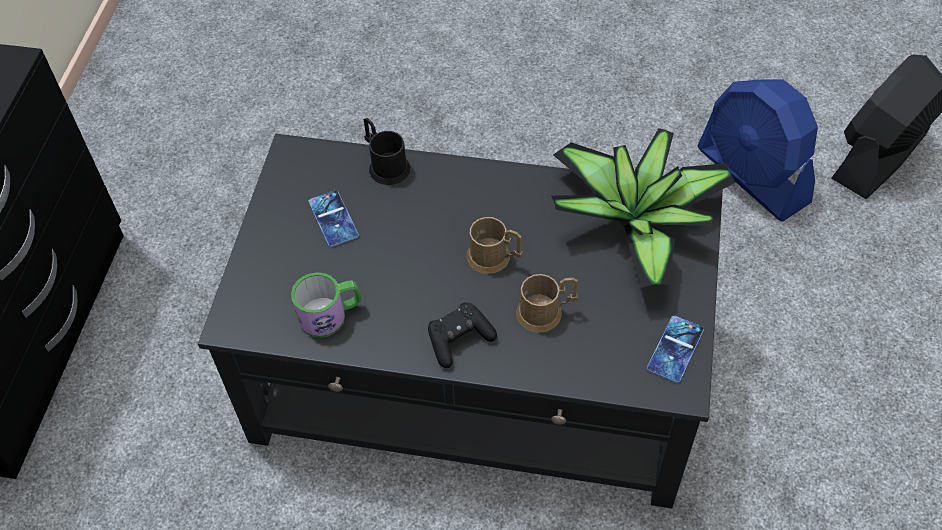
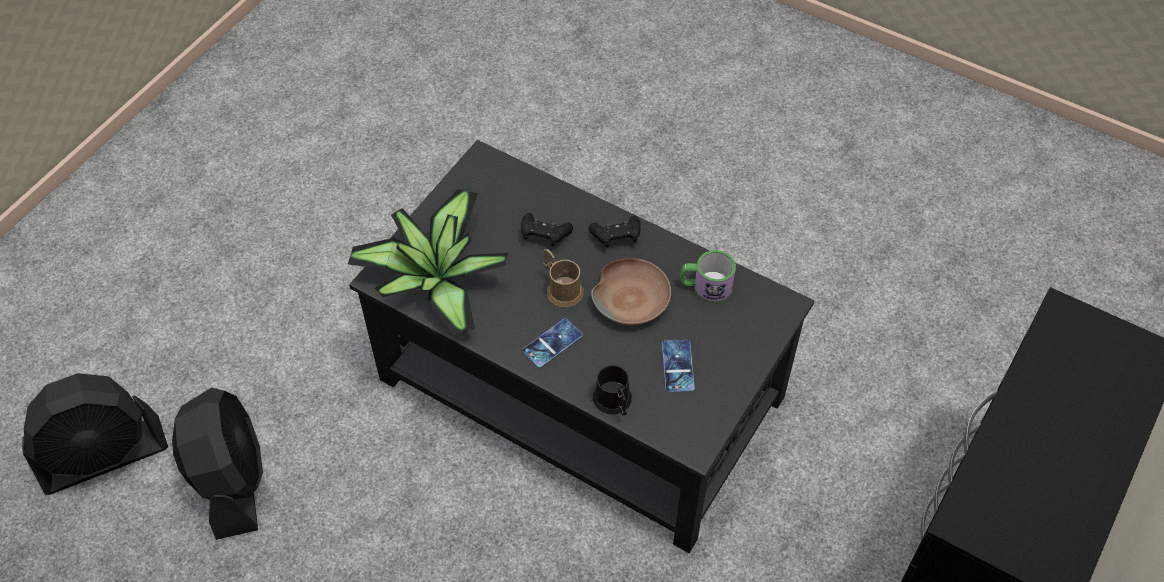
camera: 160 degrees left, 0 degrees up
(410, 271) = (631, 299): none -> brown bowl
(546, 312) = (544, 236): brown mug -> black game controller
(675, 349) = (470, 183): phone -> phone (552, 343)
(753, 176) = (232, 480): blue fan -> black fan

